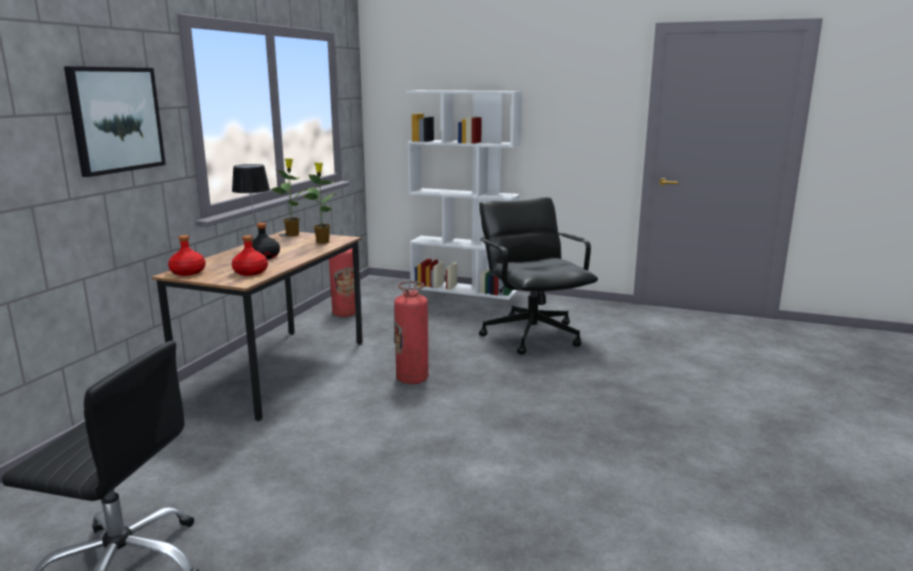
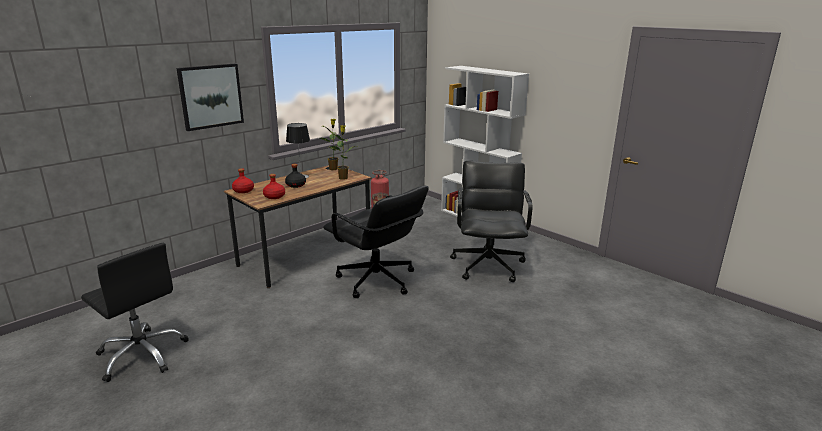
camera: 25 degrees right, 5 degrees up
(412, 379) = (376, 281): fire extinguisher -> black office chair

